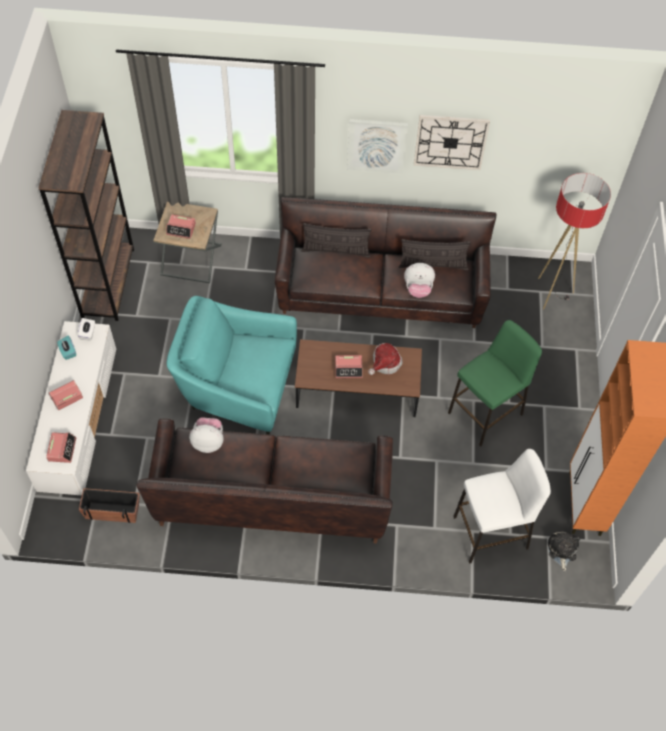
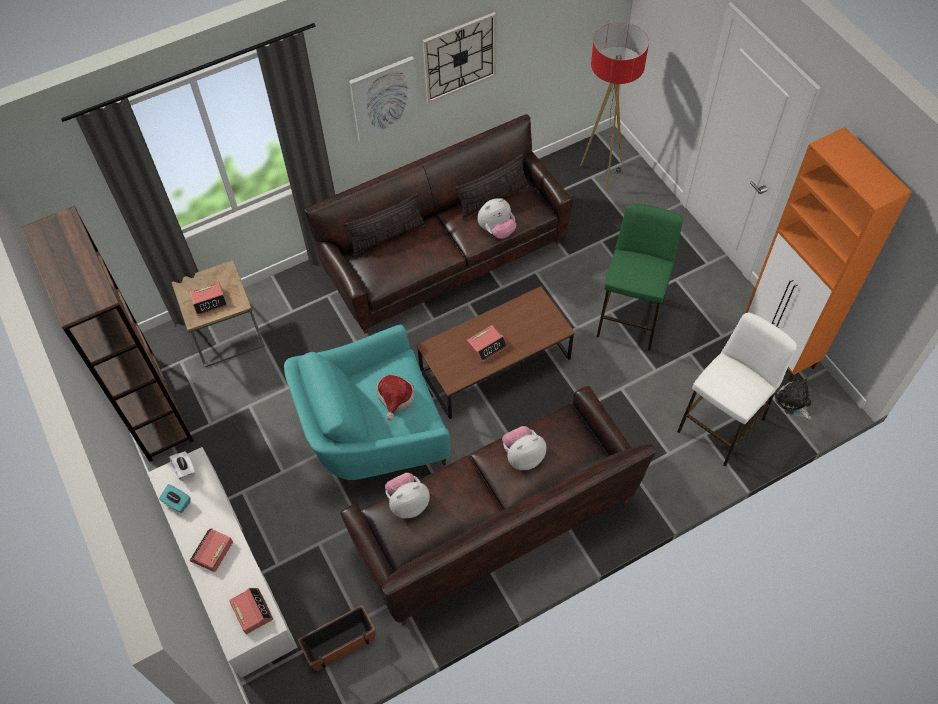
camera: 30 degrees left, 0 degrees up
(309, 458) = (523, 456): none -> plush toy
(384, 363) = (517, 320): hat -> hat (395, 399)

